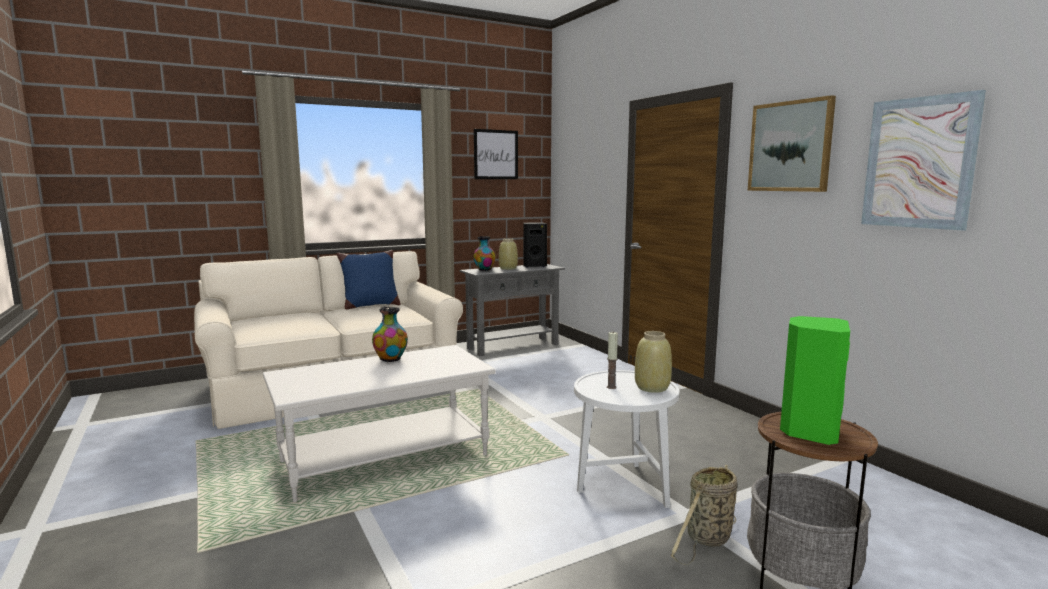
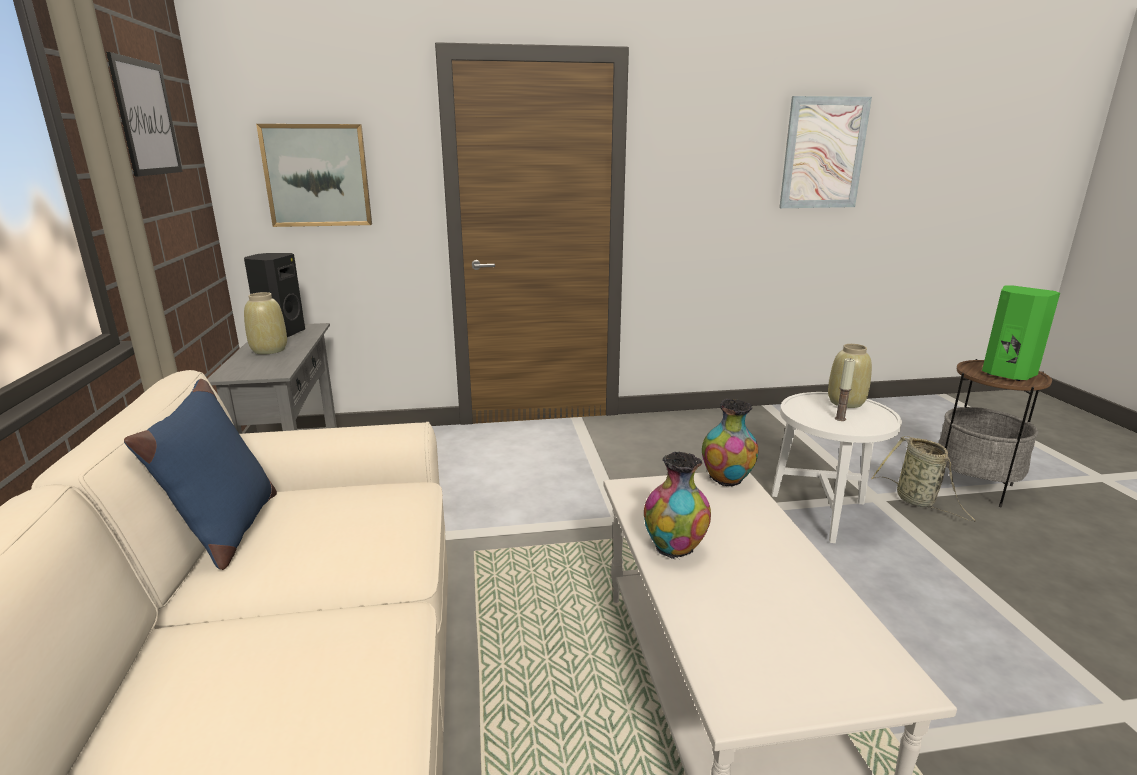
camera: 70 degrees left, 10 degrees up
(484, 270) = (251, 366): vase -> vase (727, 480)
(790, 146) = (708, 132): picture -> picture (317, 176)

